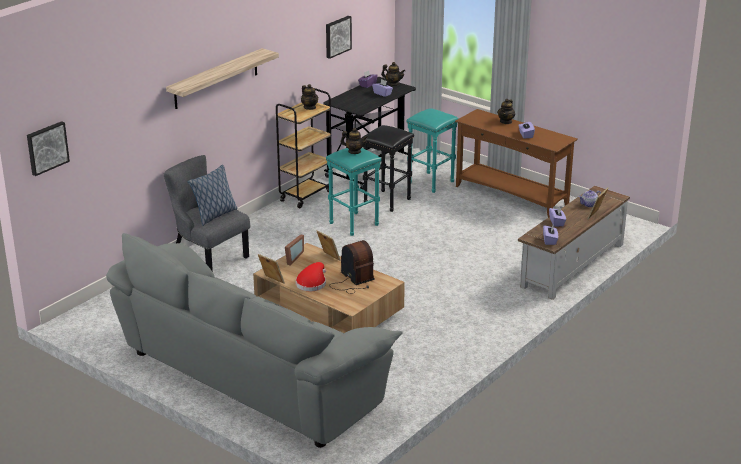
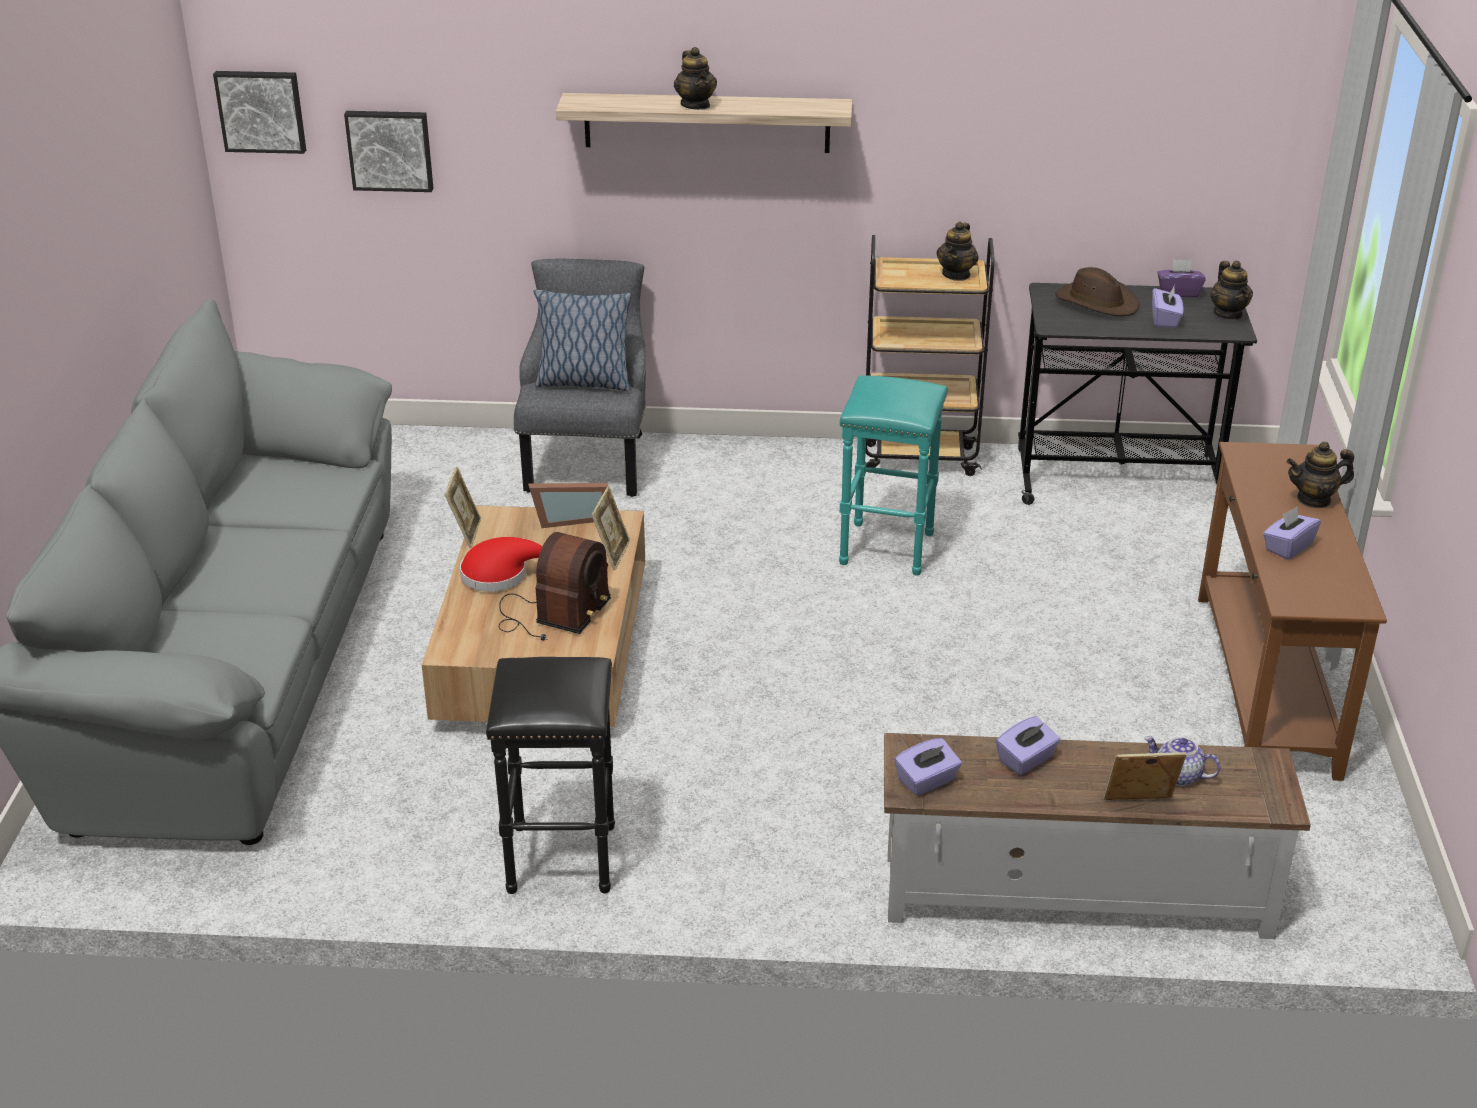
camera: 55 degrees right, 5 degrees up
(337, 36) = (1109, 149): picture -> picture (390, 150)
(354, 98) = (1096, 302): none -> brown hat
(354, 152) = (898, 391): teapot -> teapot (695, 105)
(386, 201) = (1022, 545): black stool -> black stool (559, 856)
(431, 182) = (1169, 565): turquoise stool -> none

